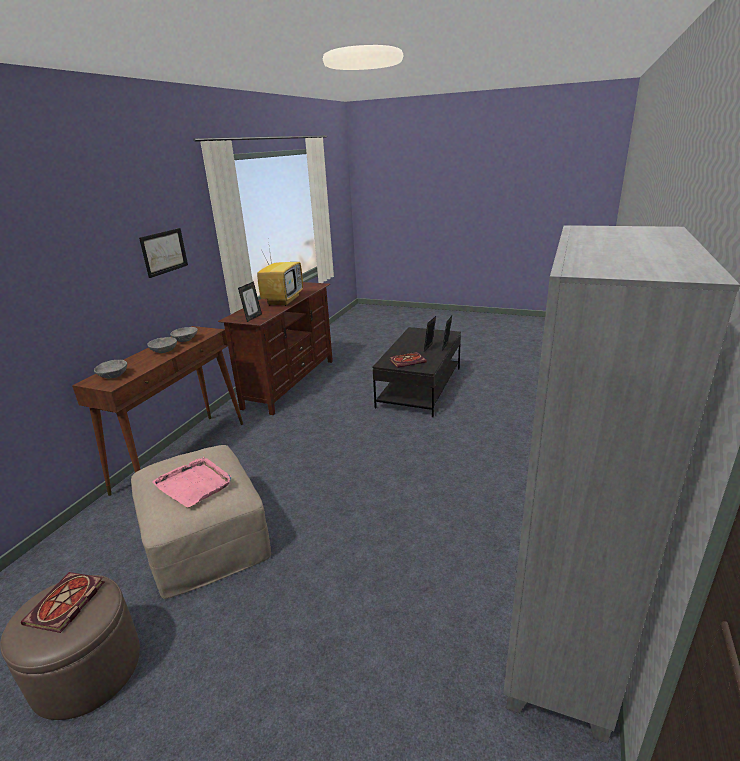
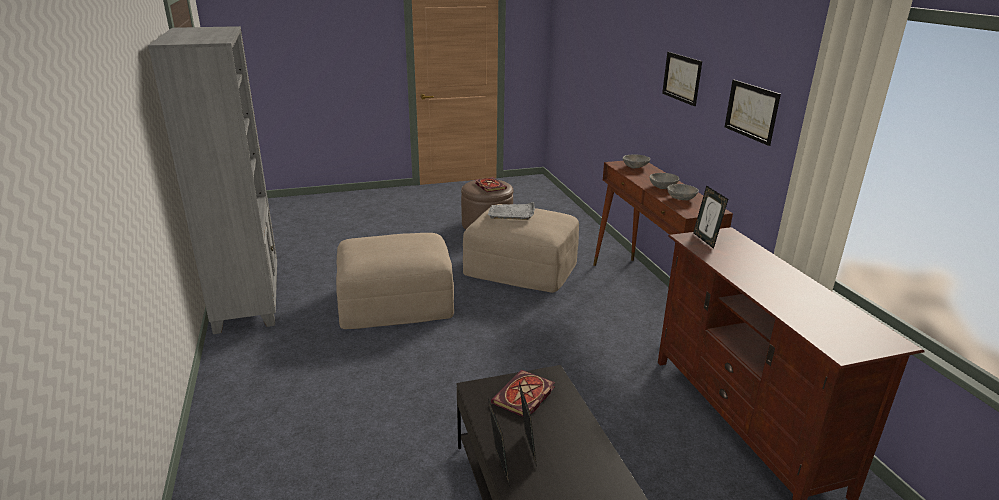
camera: 140 degrees right, 0 degrees up
(75, 269) = (682, 78): none -> picture
(194, 484) = (512, 213): pink tray -> grey tray
(283, 301) = (764, 282): television -> none
(378, 547) = (396, 301): none -> beige ottoman

